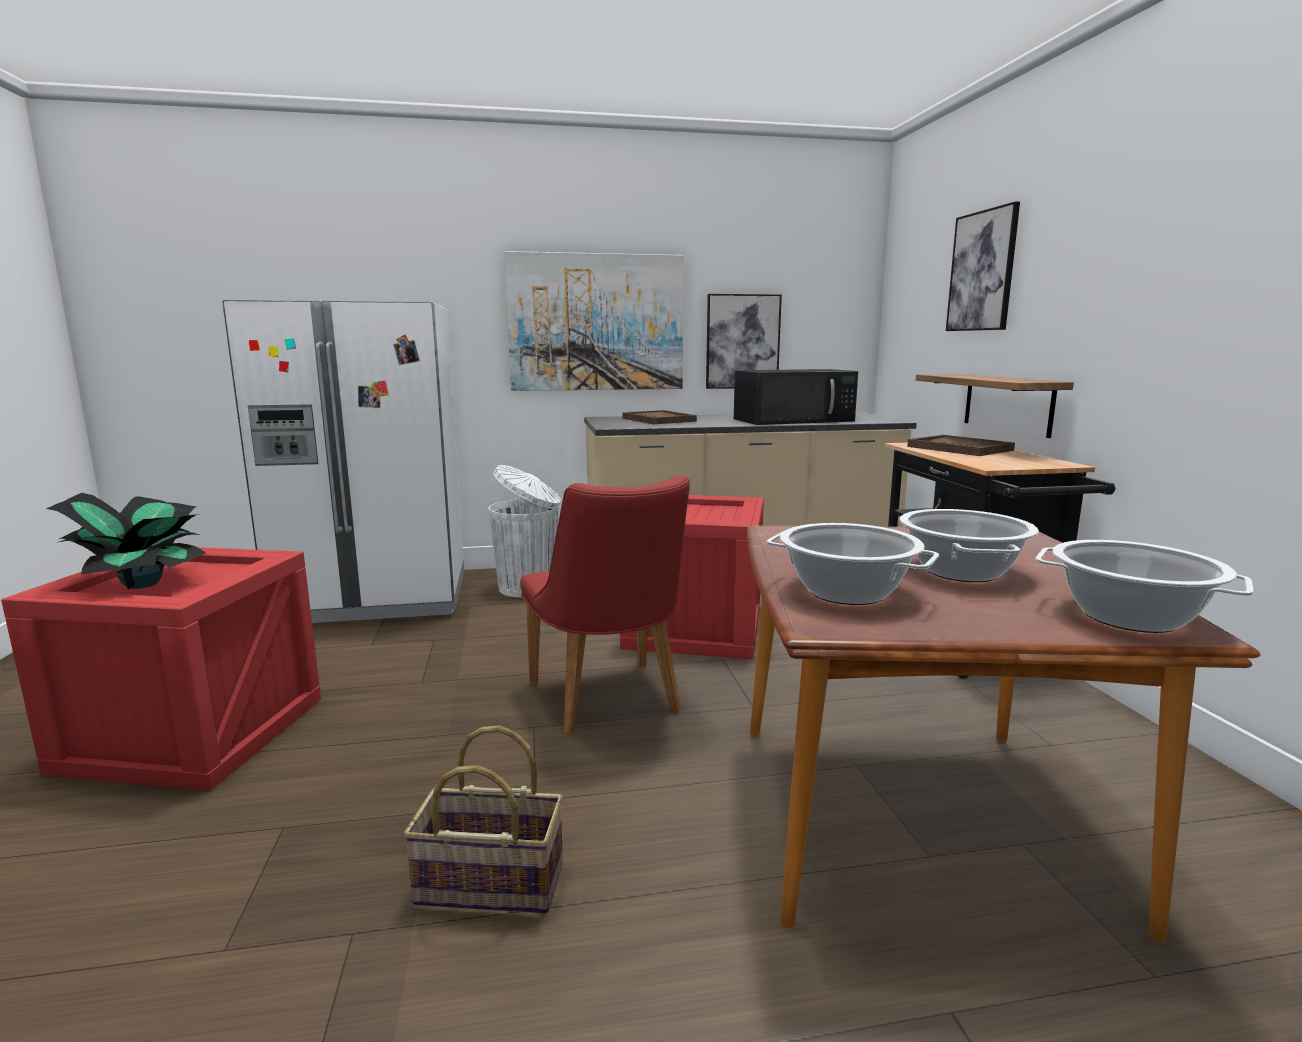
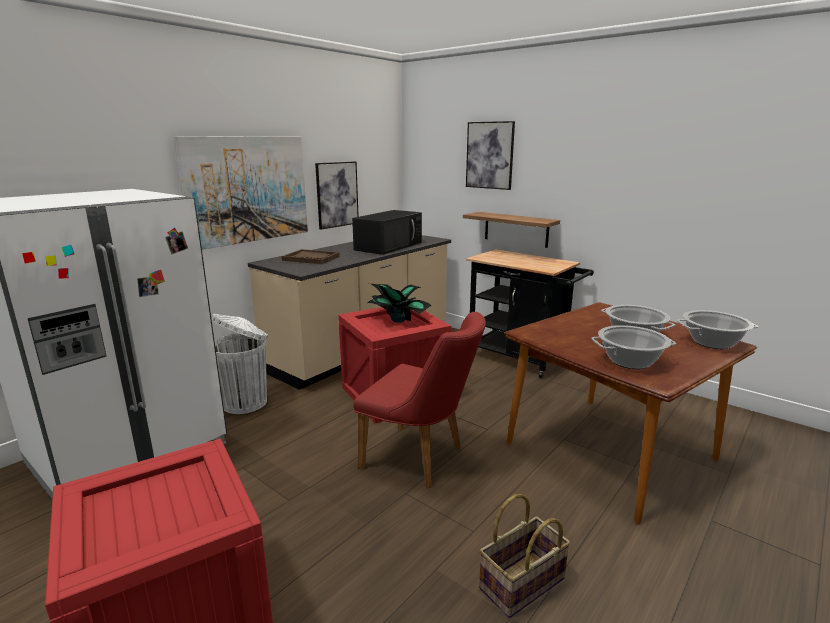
camera: 40 degrees left, 5 degrees up
(143, 584) = (136, 522): potted plant -> potted plant (398, 320)
(960, 448) = (506, 257): brown tray -> none

